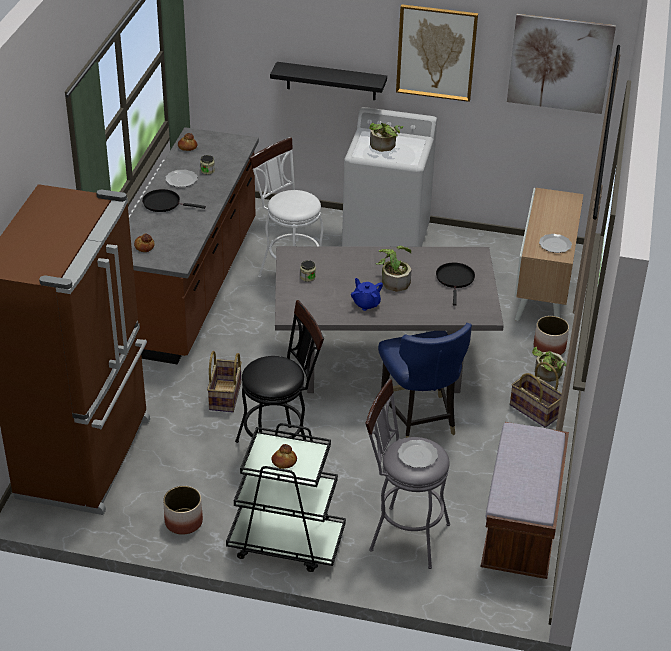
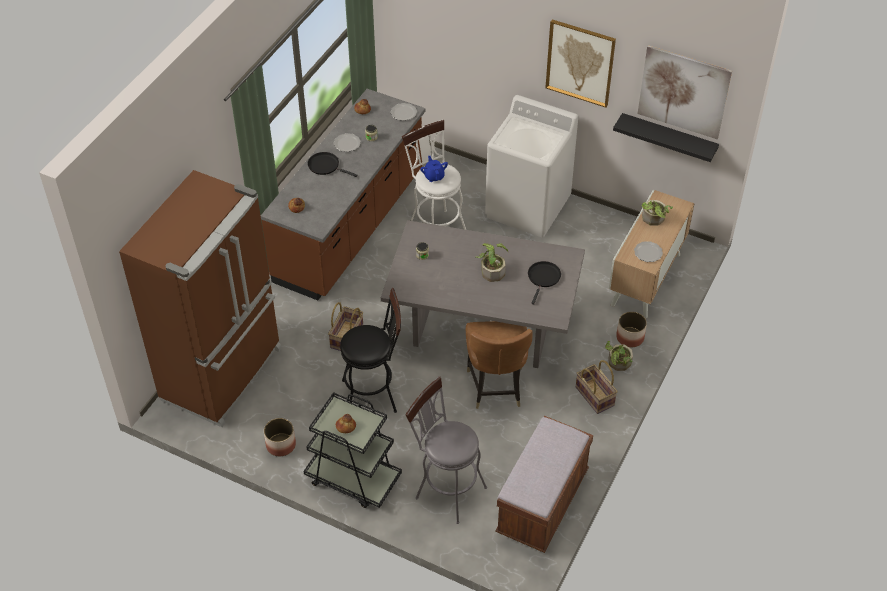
camera: 15 degrees right, 10 degrees up
(331, 81) = (493, 68): black shelf -> black shelf (668, 138)
(366, 303) = (461, 289): blue teapot -> blue teapot (434, 176)
(384, 147) = (525, 136): potted plant -> potted plant (653, 220)
(418, 455) = (453, 440): plate -> plate (404, 113)
(419, 420) = (495, 387): blue chair -> brown chair

